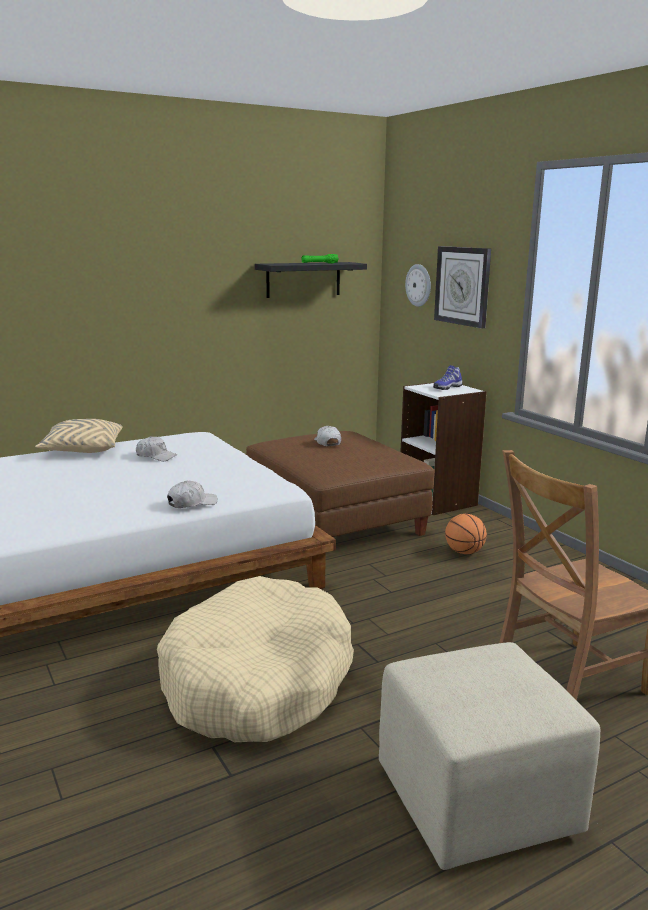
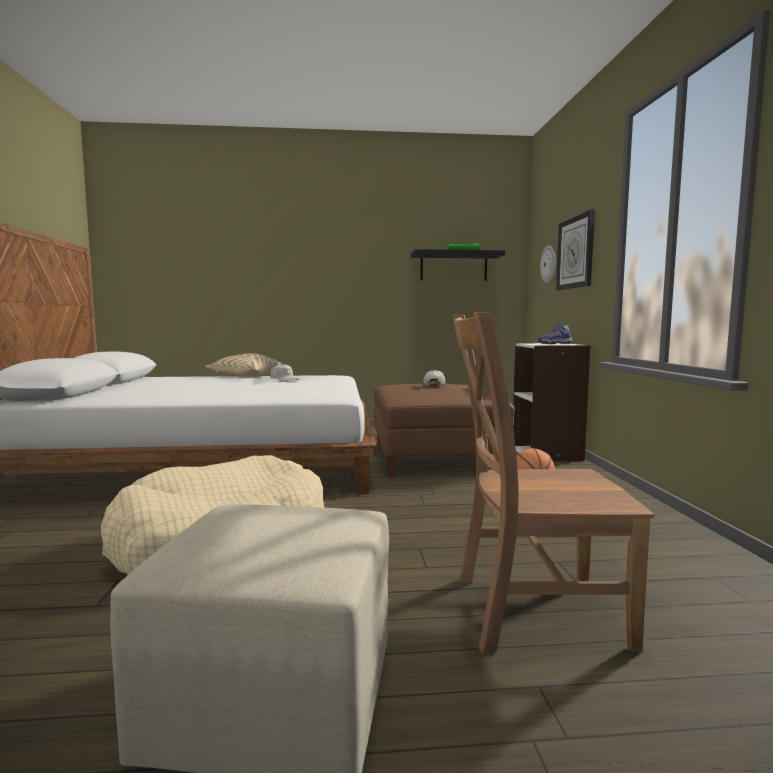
camera: 25 degrees right, 10 degrees down
(192, 503) = (253, 396): white cap -> none

